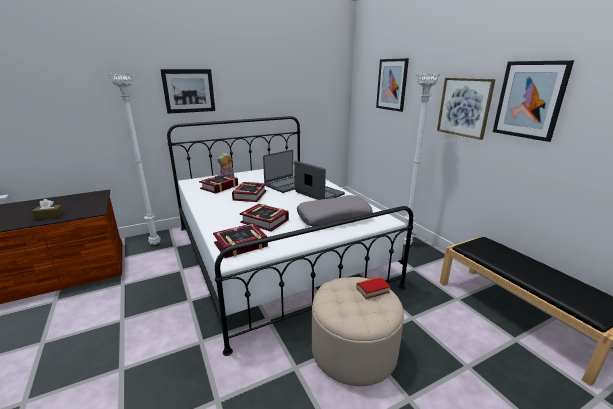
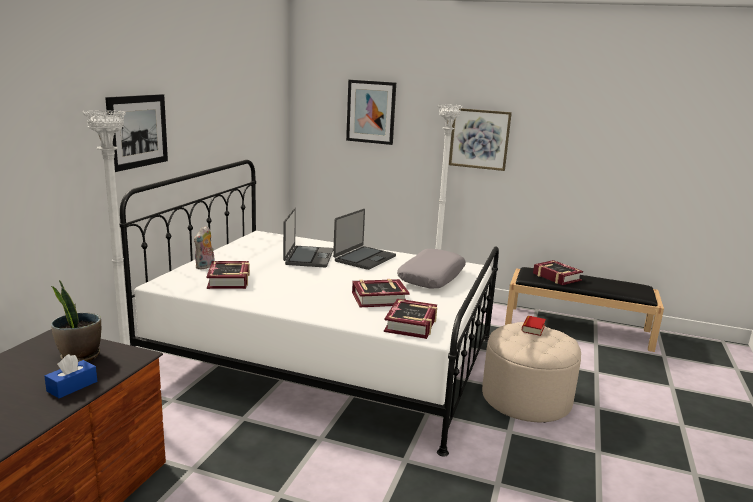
camera: 45 degrees left, 5 degrees down
(49, 216) = (72, 386): brown tissue box -> blue tissue box
(83, 204) = (79, 356): none -> potted plant
(249, 195) = (295, 279): book -> book (556, 277)
(319, 193) = (364, 258): laptop -> laptop turned 120 degrees clockwise
(529, 100) = (547, 132): picture -> none

